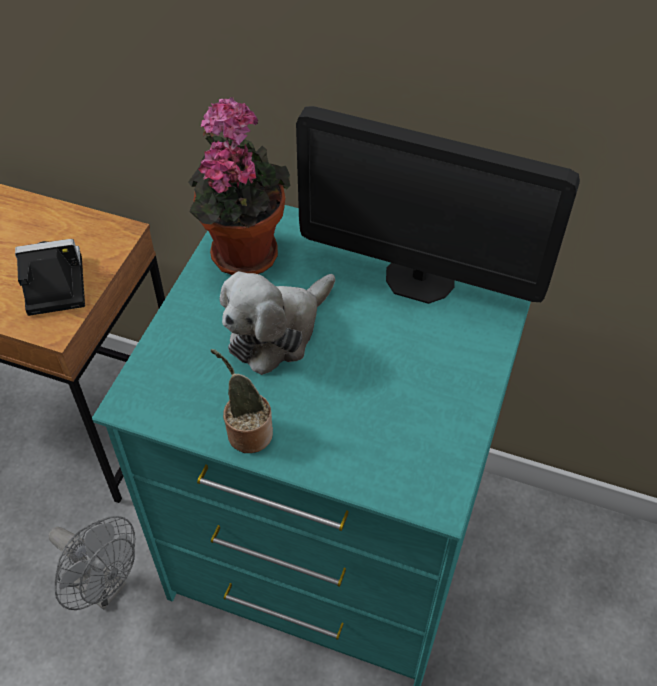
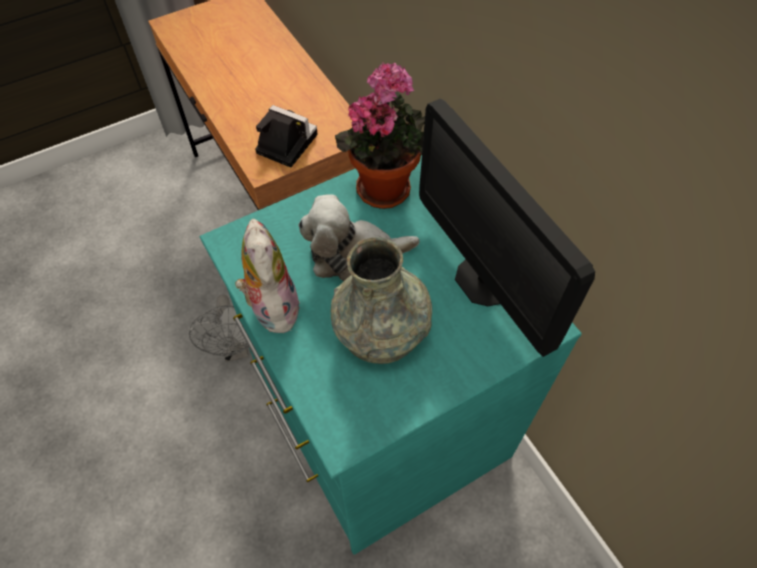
camera: 40 degrees right, 5 degrees up
(246, 432) = (272, 306): potted plant -> plush toy
(374, 380) = (381, 329): none -> grey vase

